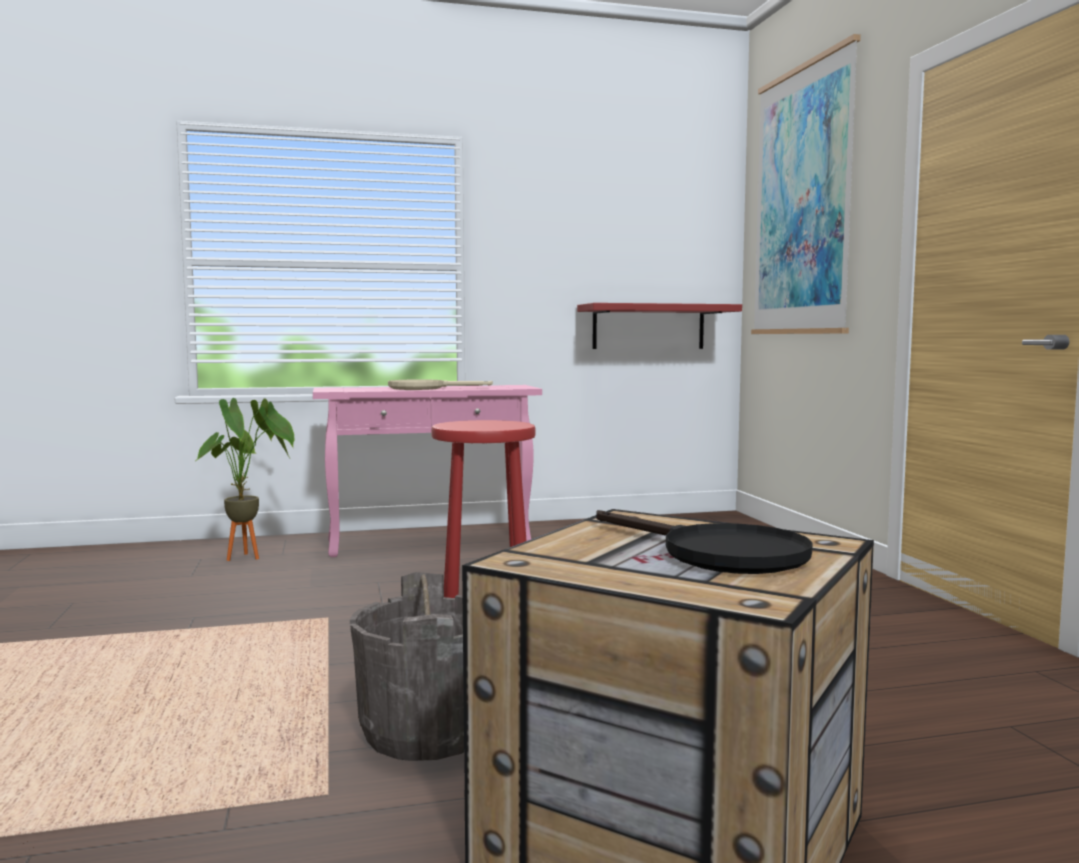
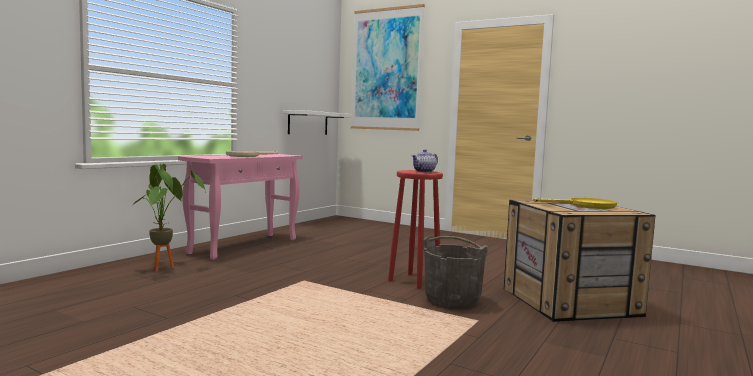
camera: 45 degrees left, 0 degrees up
(489, 425) = (424, 171): none -> teapot
(648, 327) = (308, 123): red shelf -> white shelf
(717, 554) = (585, 206): black frying pan -> yellow frying pan

